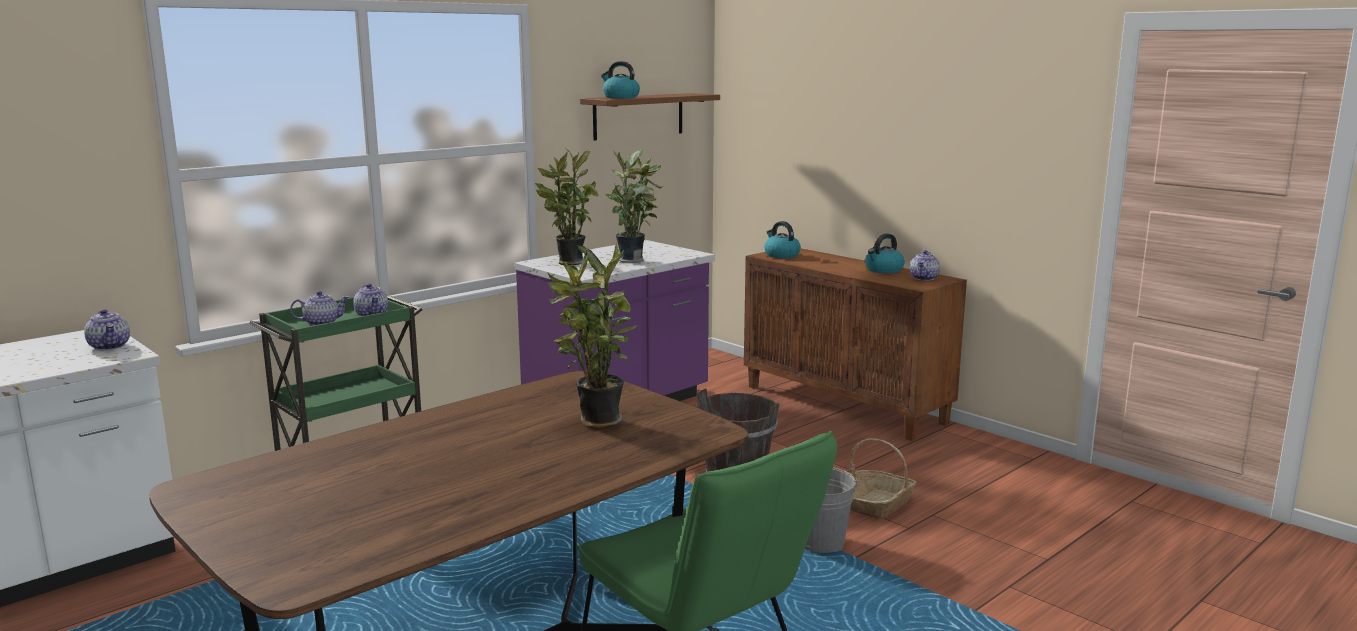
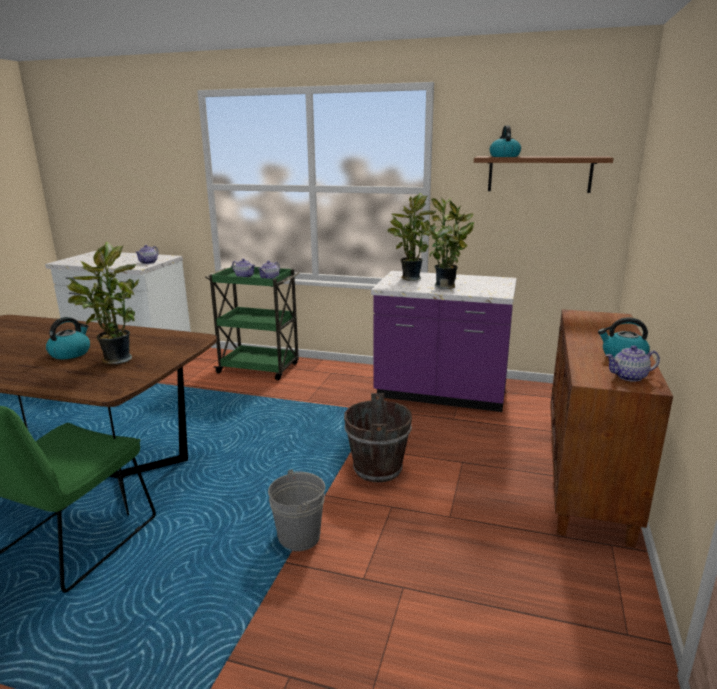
camera: 60 degrees right, 5 degrees up
(781, 255) = (589, 317): kettle -> kettle (70, 353)
(877, 503) = (396, 548): basket -> none

